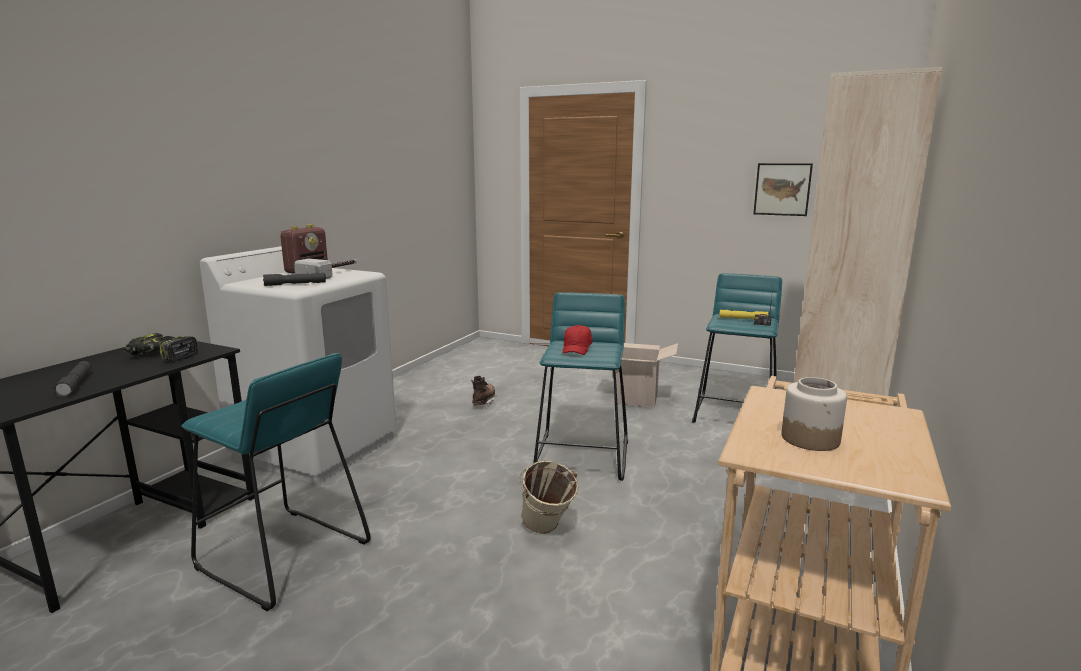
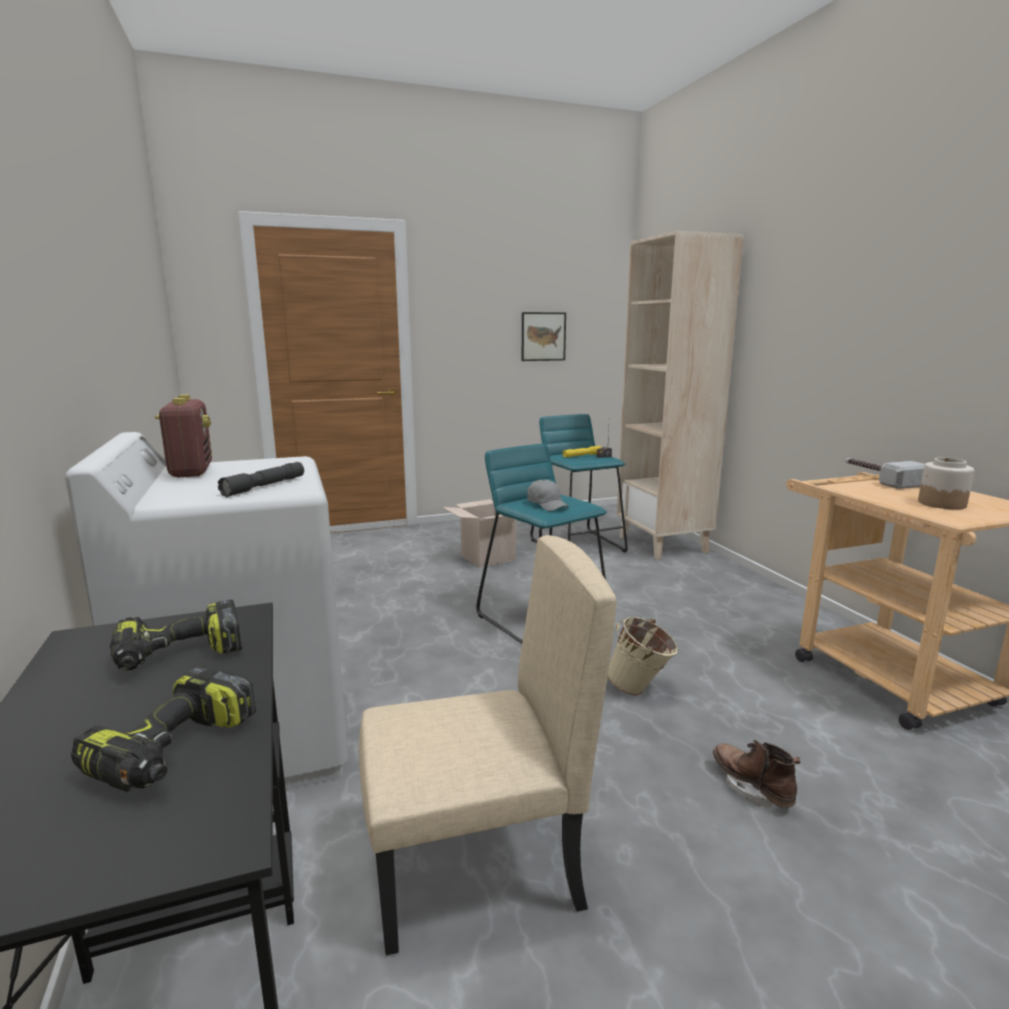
camera: 45 degrees left, 0 degrees up
(75, 384) = (175, 751): grey flashlight -> power drill
(282, 556) = (474, 868): turquoise stool -> beige chair
(332, 274) = (252, 468): hammer -> hammer (878, 478)
(483, 402) = (355, 609): brown boot -> brown boot (751, 788)
(577, 349) = (547, 505): red cap -> grey cap

